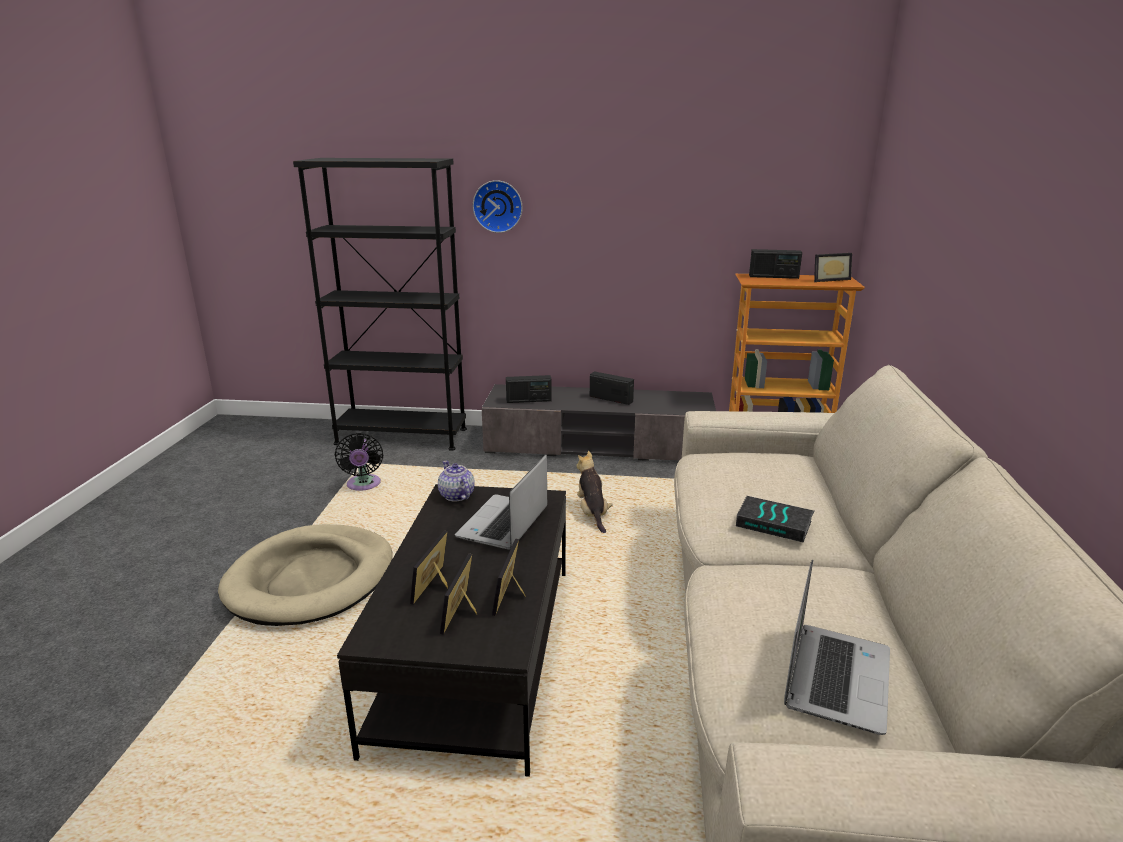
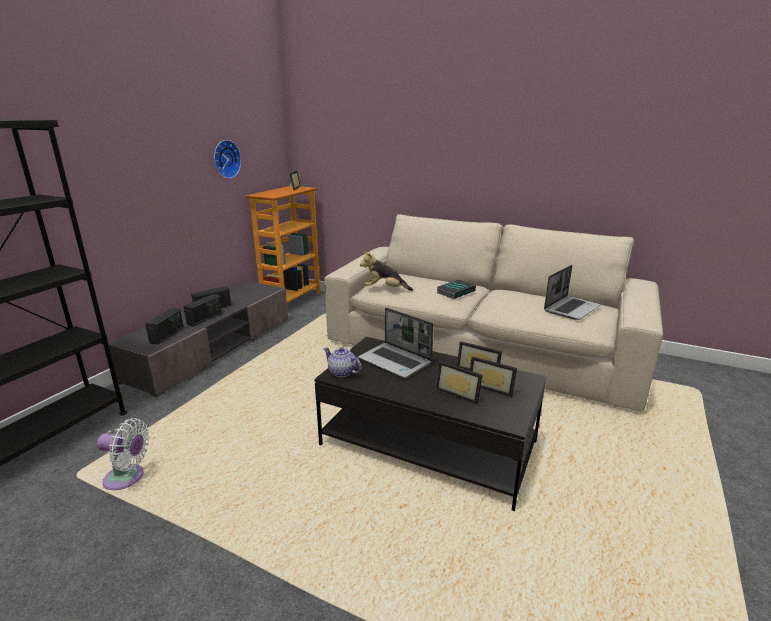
camera: 70 degrees left, 0 degrees up
(311, 579) = (279, 527): beige dog bed -> none
(363, 485) = (128, 478): black fan -> white fan
(456, 496) = (342, 372): teapot -> teapot turned 45 degrees clockwise
(498, 206) = (68, 168): wall clock -> wall clock (225, 159)
(592, 513) = (304, 370): plush toy -> plush toy (385, 289)
(773, 277) = (268, 192): radio -> radio (205, 319)
(835, 677) = (571, 308): laptop -> laptop turned 90 degrees clockwise

